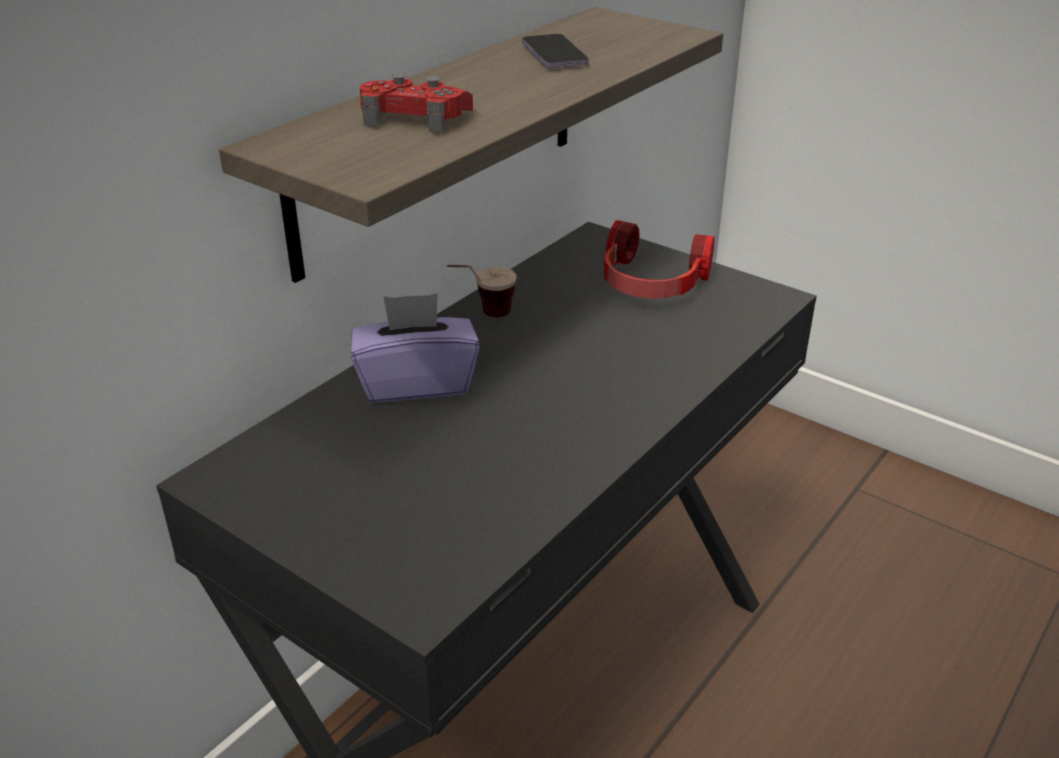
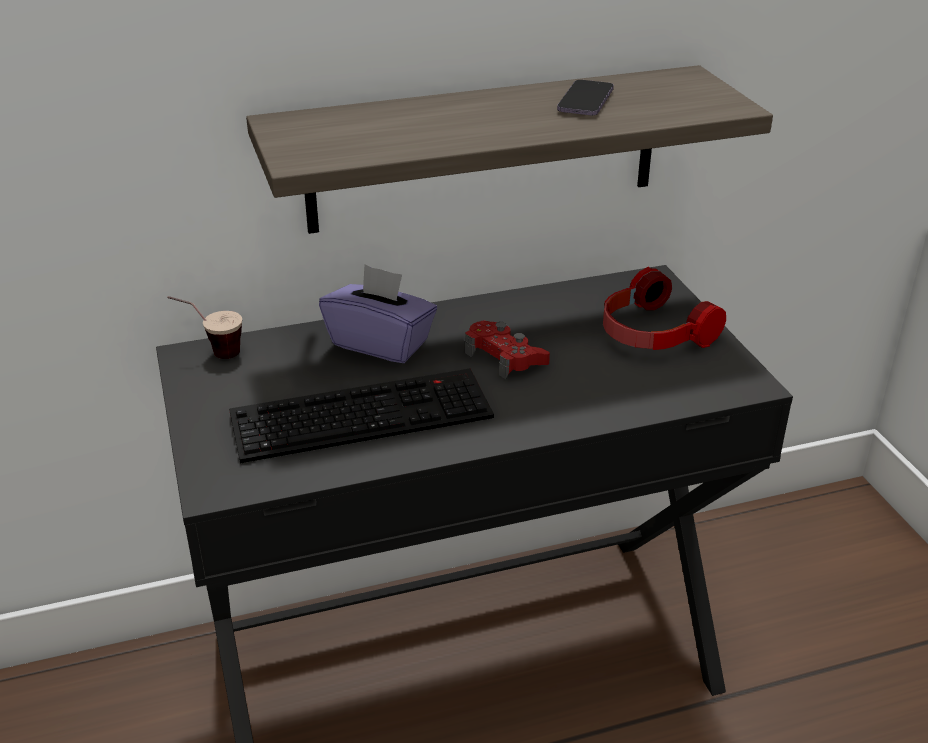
camera: 35 degrees right, 0 degrees up
(415, 118) = (397, 127): red game controller -> red game controller (505, 357)
(482, 316) = (484, 312): cup -> cup (211, 352)
(485, 458) = (363, 413): none -> keyboard

